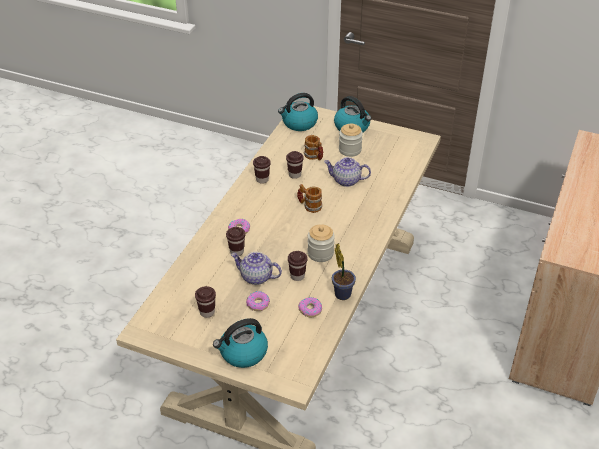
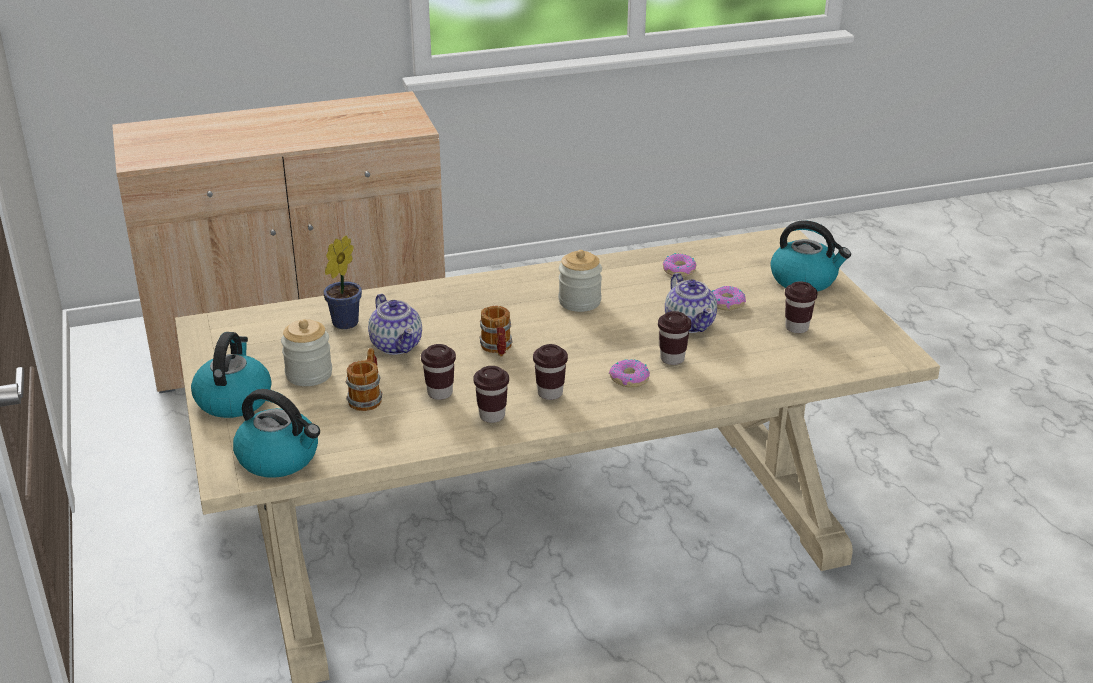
camera: 130 degrees left, 10 degrees down
(297, 276) = (642, 299): brown cup -> brown cup (550, 393)
(342, 292) = (622, 263): potted plant -> potted plant (342, 324)

